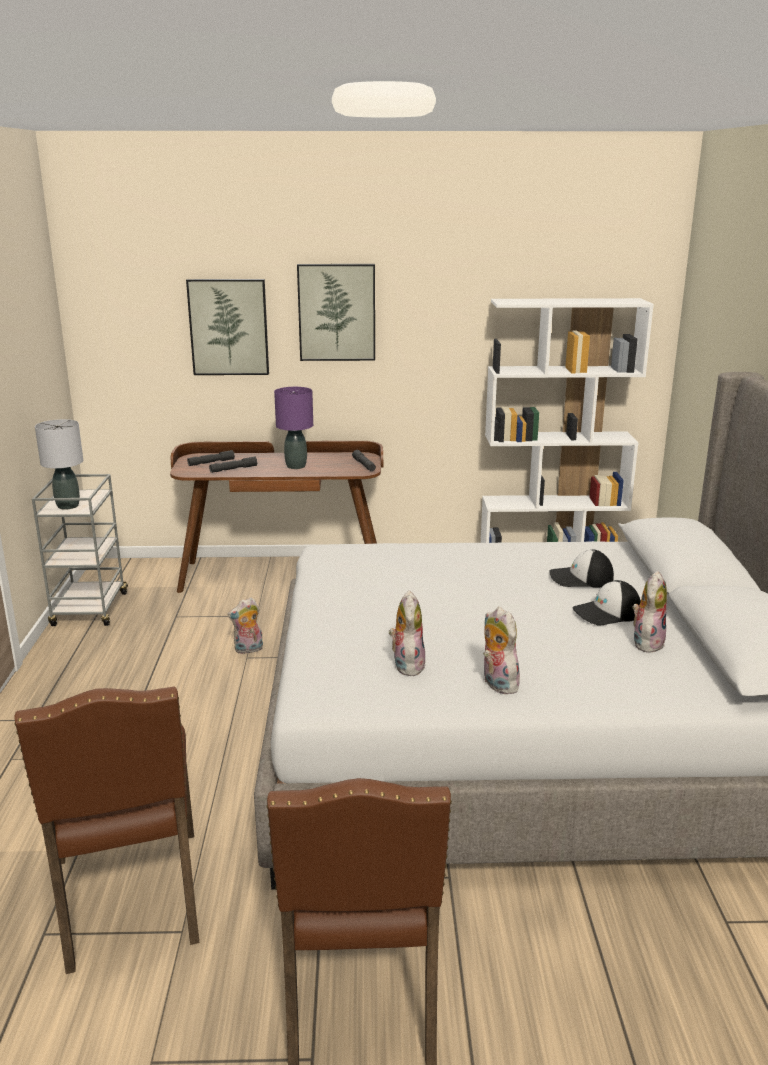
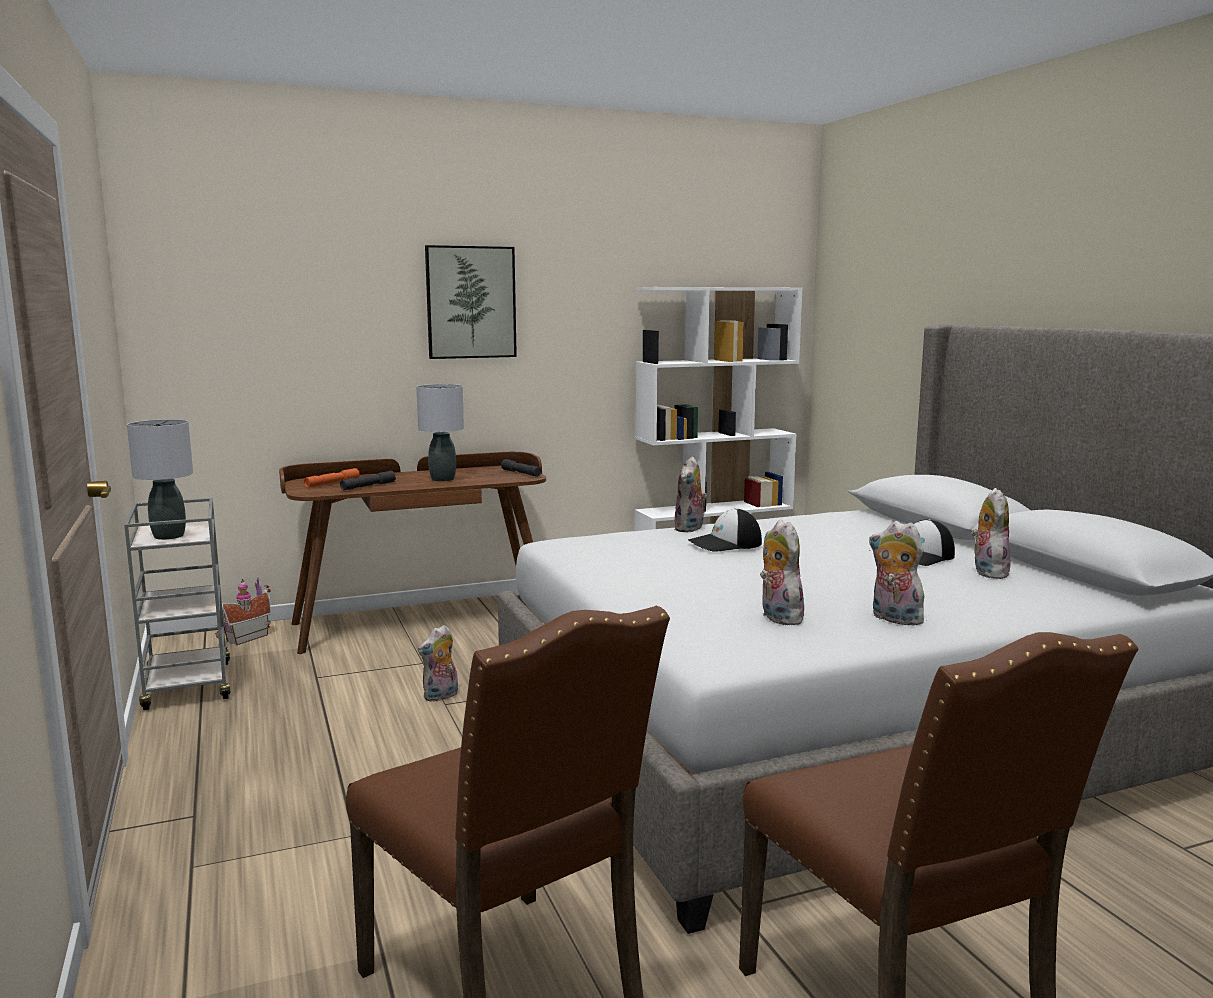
camera: 20 degrees left, 10 degrees down
(150, 571) = (244, 638): none -> toy house
(211, 462) = (332, 483): grey flashlight -> orange flashlight
(229, 327) = (342, 320): picture -> none
(296, 466) = (442, 479): purple table lamp -> grey table lamp
(447, 548) = (690, 529): none -> plush toy
(580, 578) = (858, 536): cap -> cap (725, 544)

